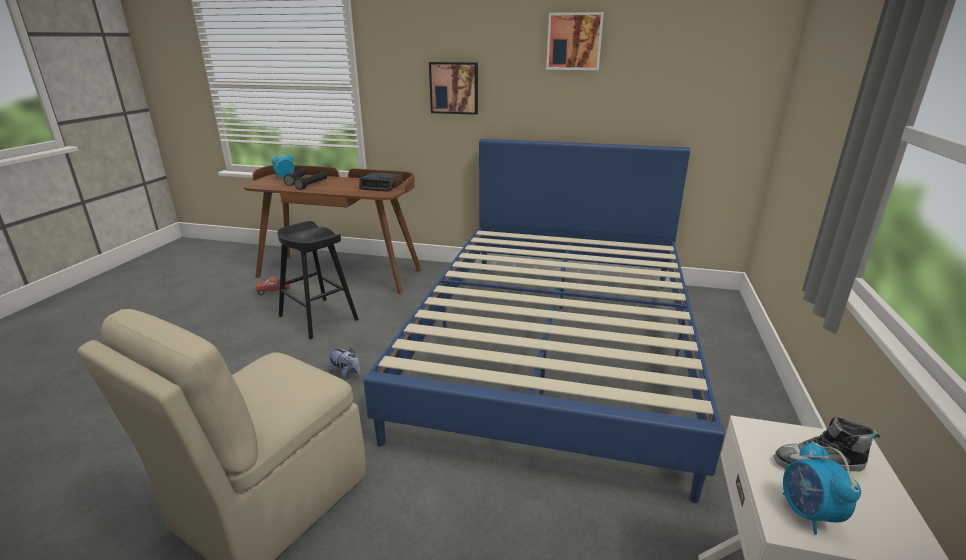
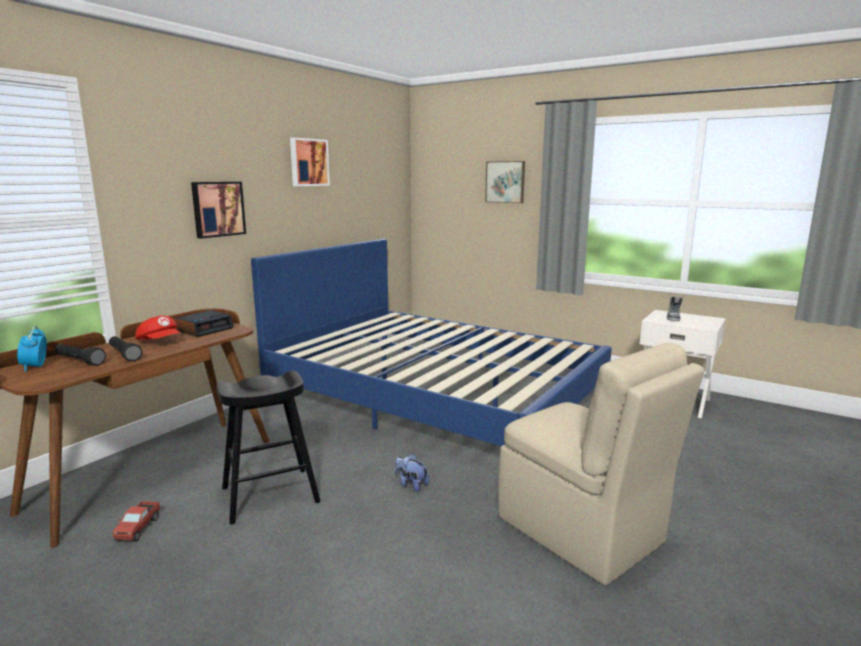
camera: 70 degrees left, 10 degrees down
(343, 185) = (160, 342): none -> red cap
(346, 374) = (411, 485): plush toy -> plush toy turned 105 degrees counterclockwise
(808, 513) = (702, 324): alarm clock -> none
(853, 80) = (505, 182): none -> picture

